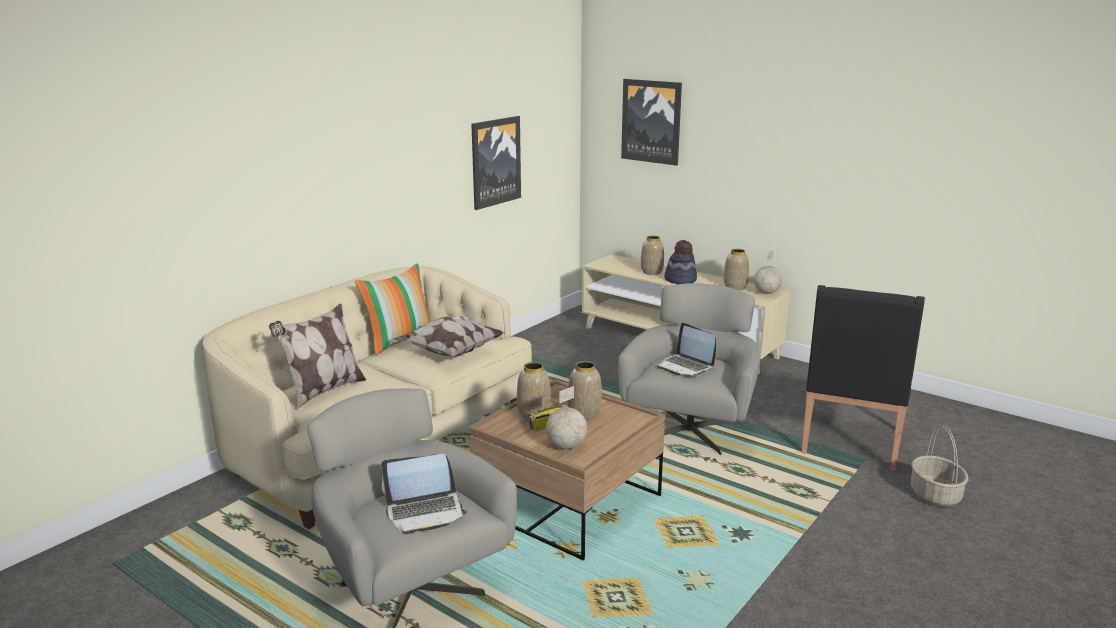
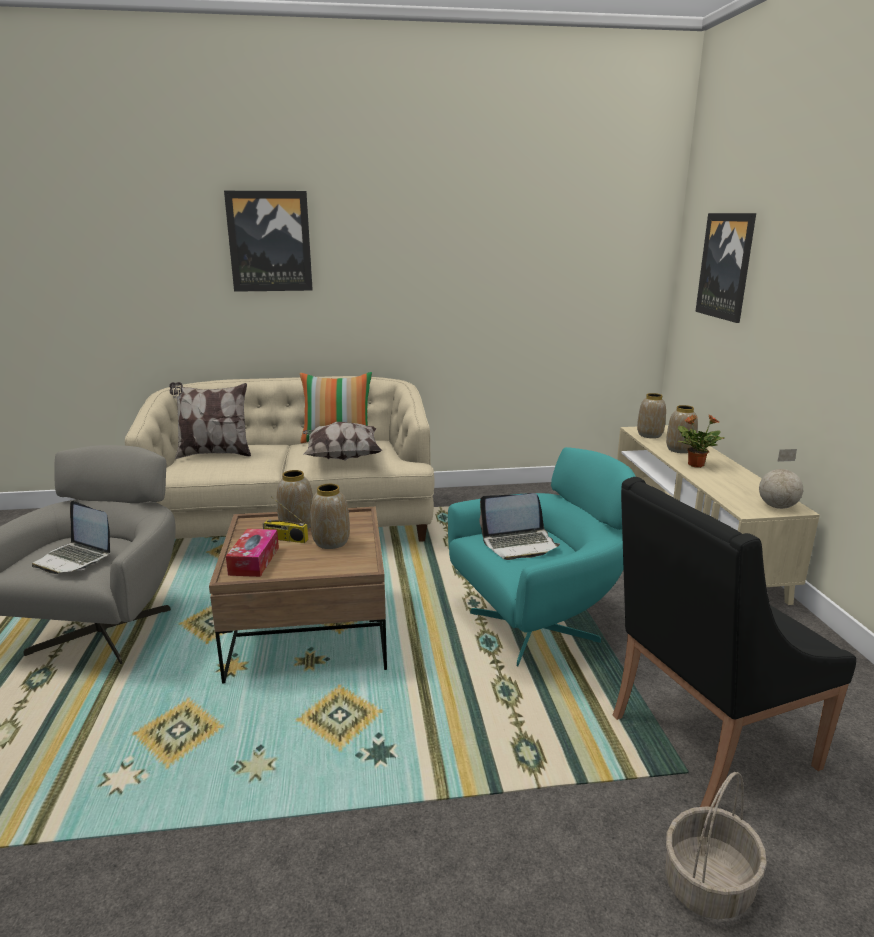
camera: 45 degrees right, 0 degrees up
(495, 162) = (527, 295): picture -> picture (270, 241)
(567, 446) = (254, 561): globe -> tissue box
(680, 280) = (695, 465): hat -> potted plant
(686, 366) = (519, 544): laptop -> laptop turned 105 degrees counterclockwise
(690, 429) = (538, 627): grey armchair -> turquoise armchair
(735, 287) = (748, 489): vase -> vase (649, 435)

